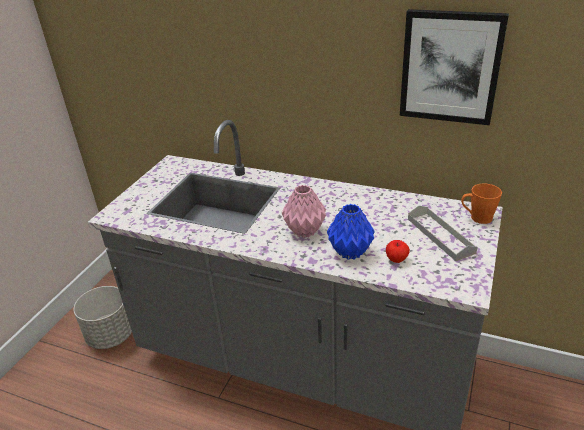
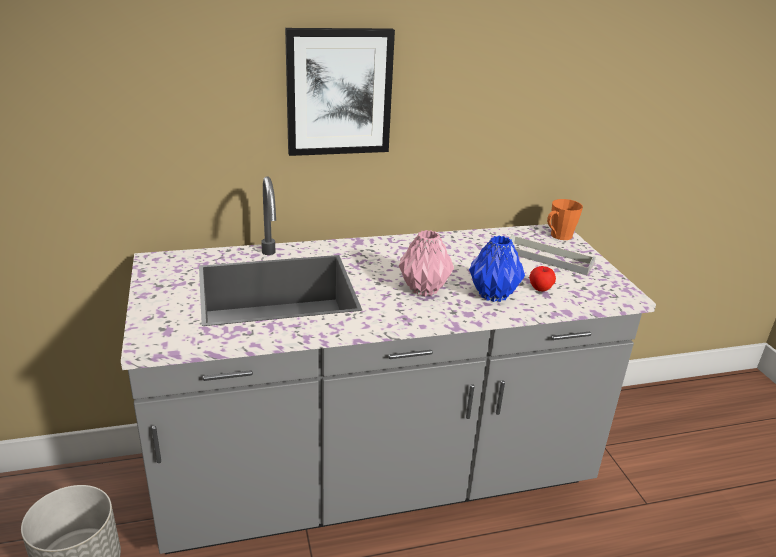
camera: 40 degrees left, 5 degrees down
(450, 67) = (517, 81): picture -> picture (339, 92)

